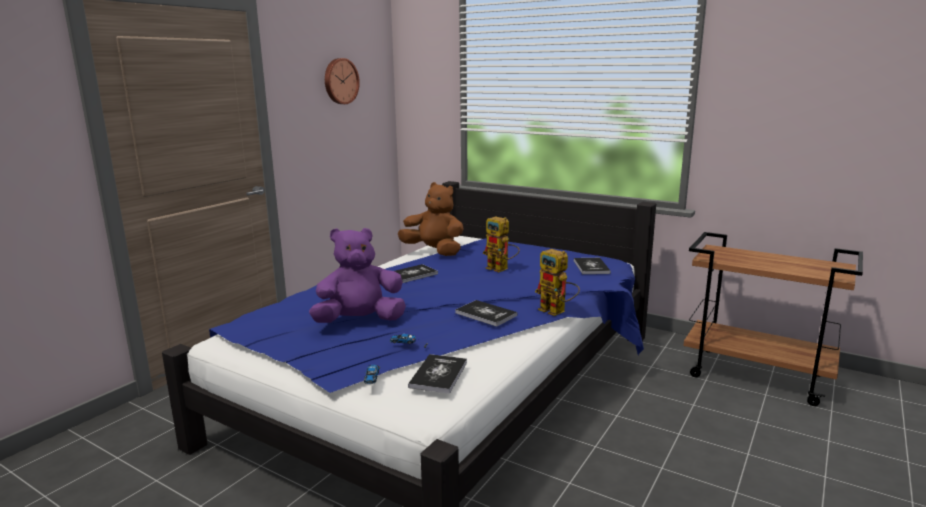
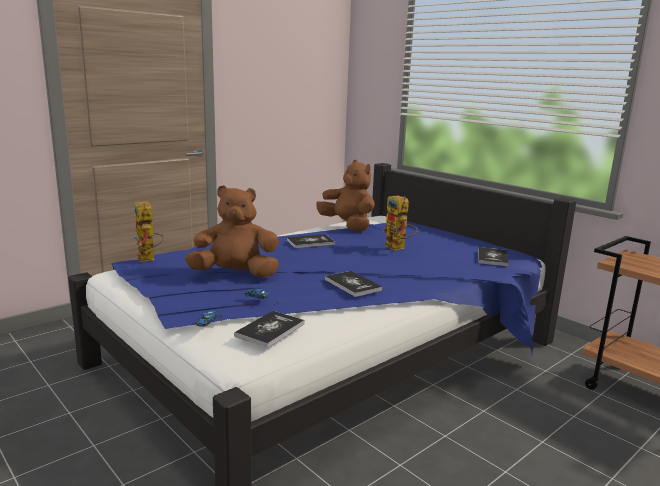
camera: 15 degrees right, 0 degrees up
(340, 81) = (290, 61): wall clock -> none
(360, 321) = (235, 274): purple plush toy -> brown plush toy
(557, 311) = (427, 293): toy robot -> toy robot (149, 259)

